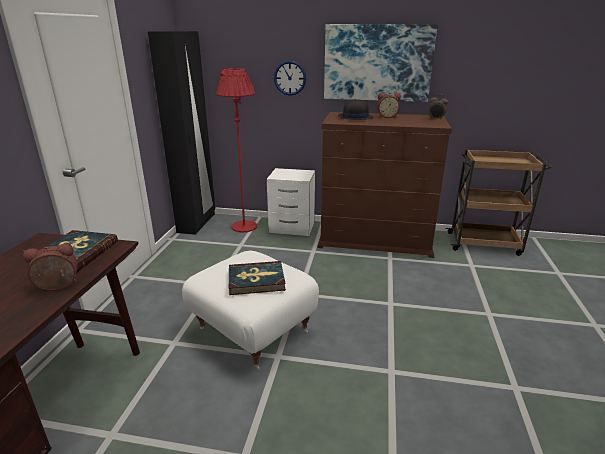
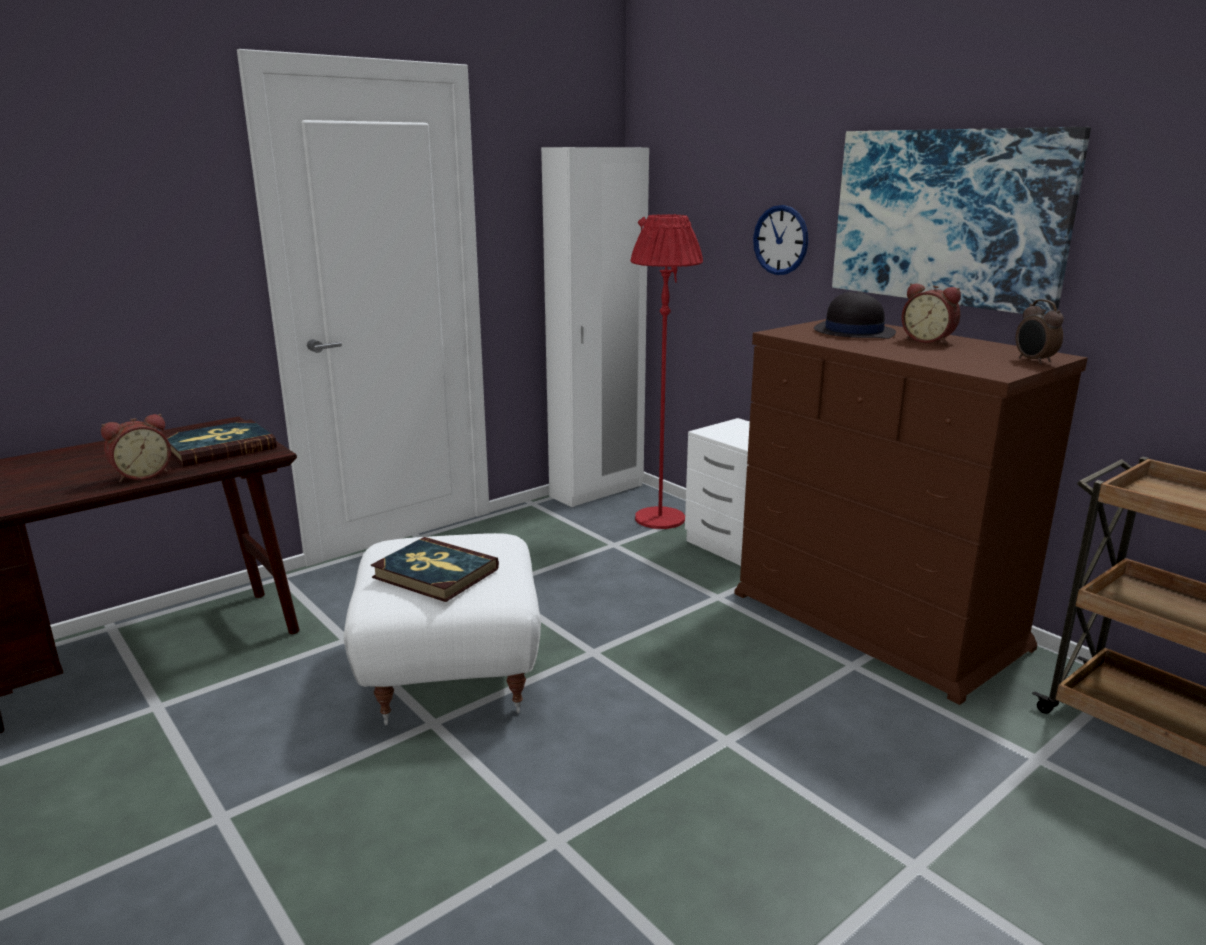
camera: 40 degrees right, 5 degrees down
(58, 287) = (142, 475): alarm clock -> alarm clock turned 120 degrees clockwise
(197, 223) = (597, 491): black wardrobe -> white wardrobe

